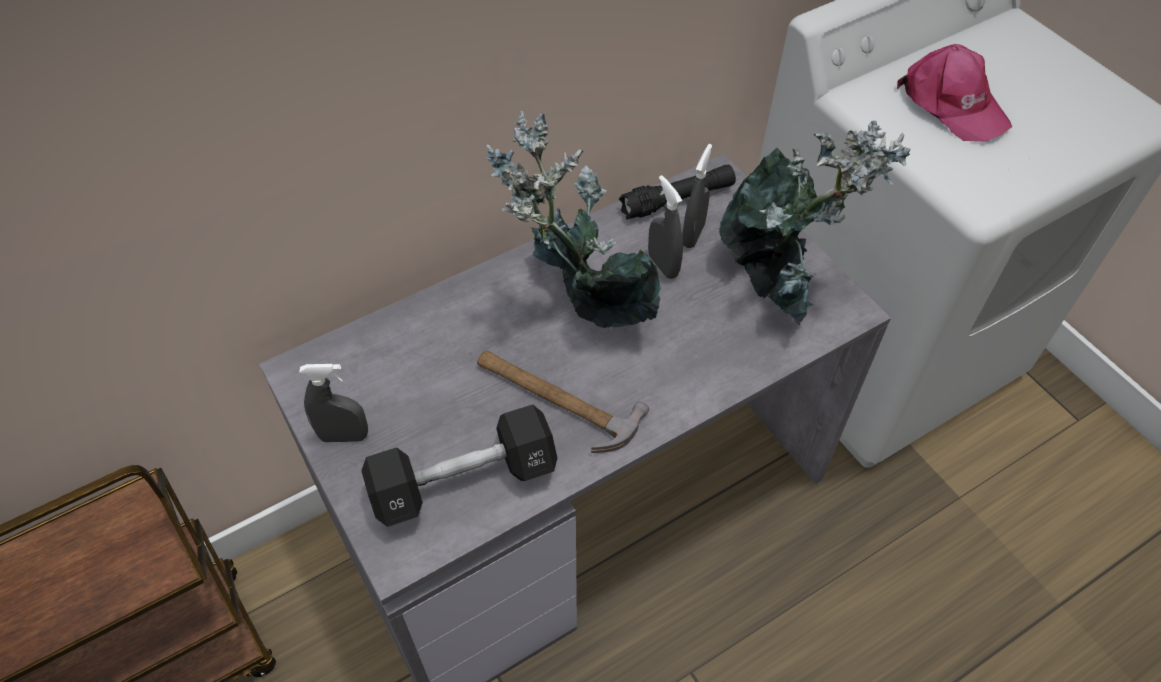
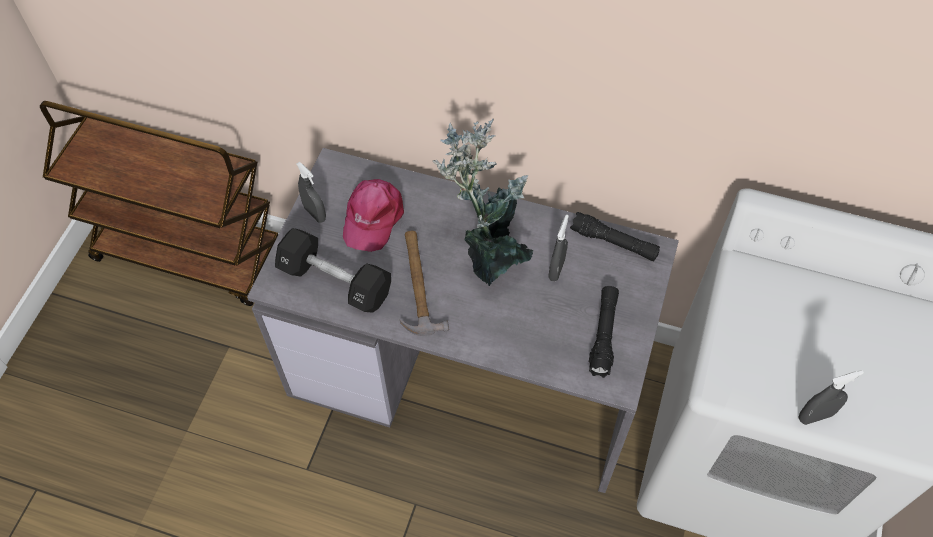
camera: 50 degrees right, 5 degrees up
(693, 235) = (595, 268): grey spray bottle -> grey spray bottle (815, 416)
(779, 282) = (603, 335): potted plant -> black flashlight
(952, 104) = (796, 323): pink cap -> pink cap (373, 217)

